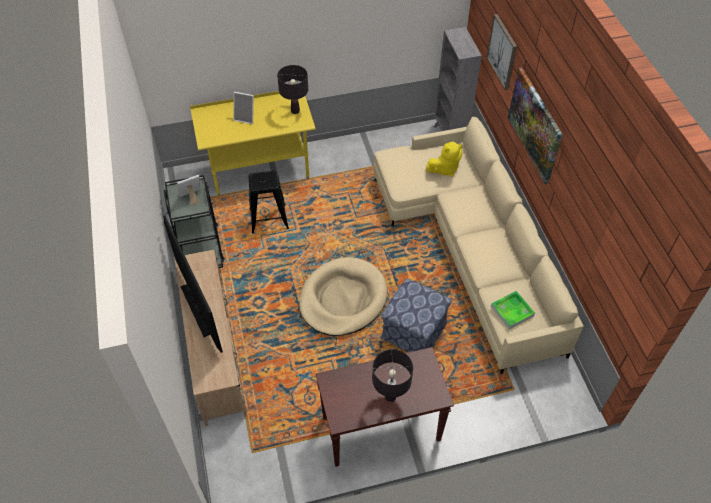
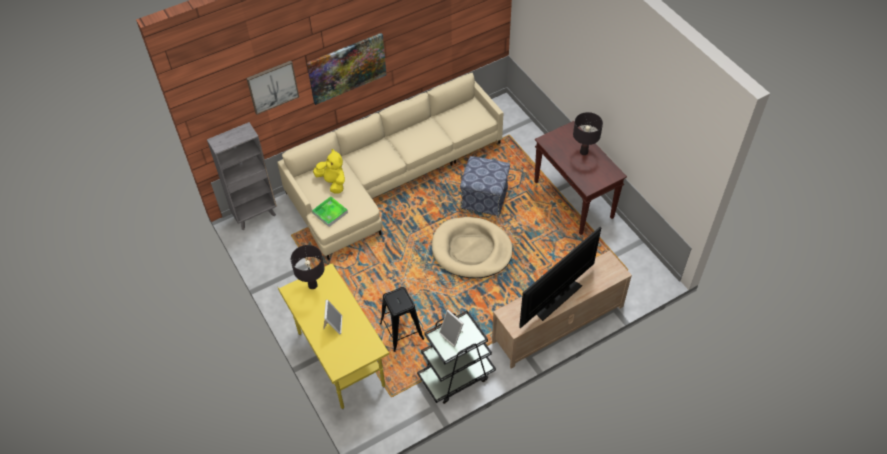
camera: 105 degrees left, 0 degrees up
(512, 311) = (469, 119): tray -> tray (330, 213)

